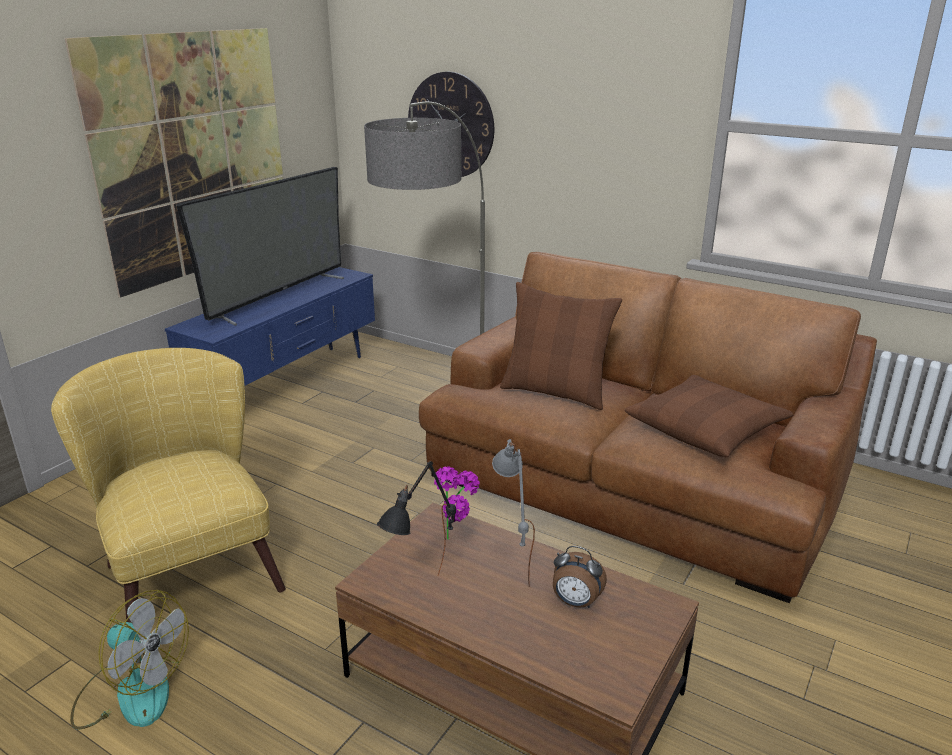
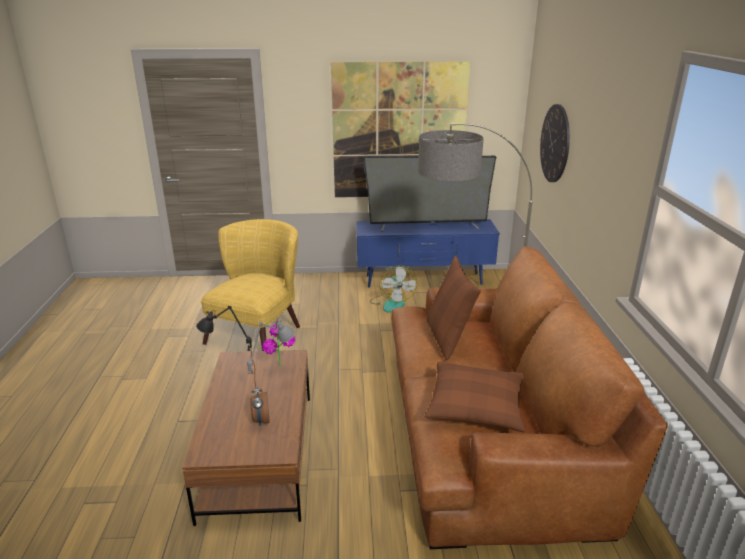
camera: 55 degrees right, 0 degrees up
(132, 691) = (182, 357): fan -> fan (392, 303)

